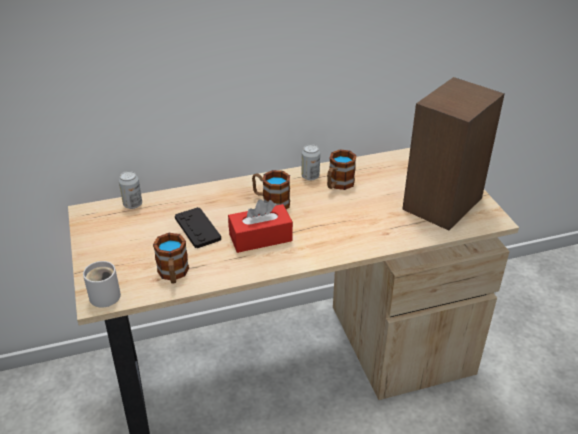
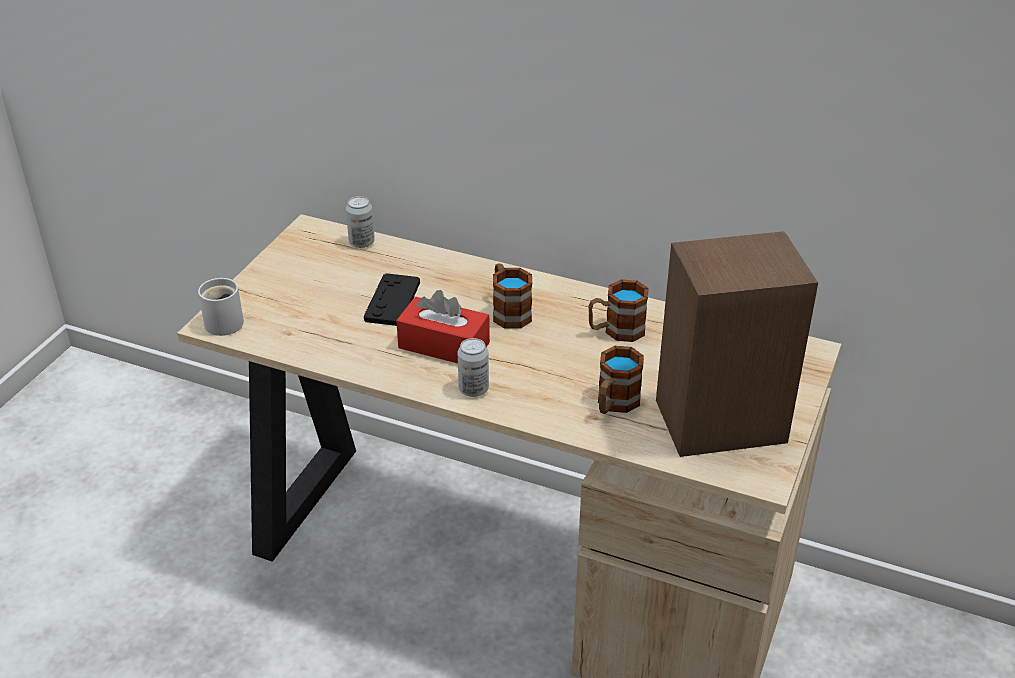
camera: 40 degrees right, 0 degrees up
(173, 274) = (309, 336): mug -> mug (614, 404)
(310, 176) = (595, 304): can -> can (473, 389)

